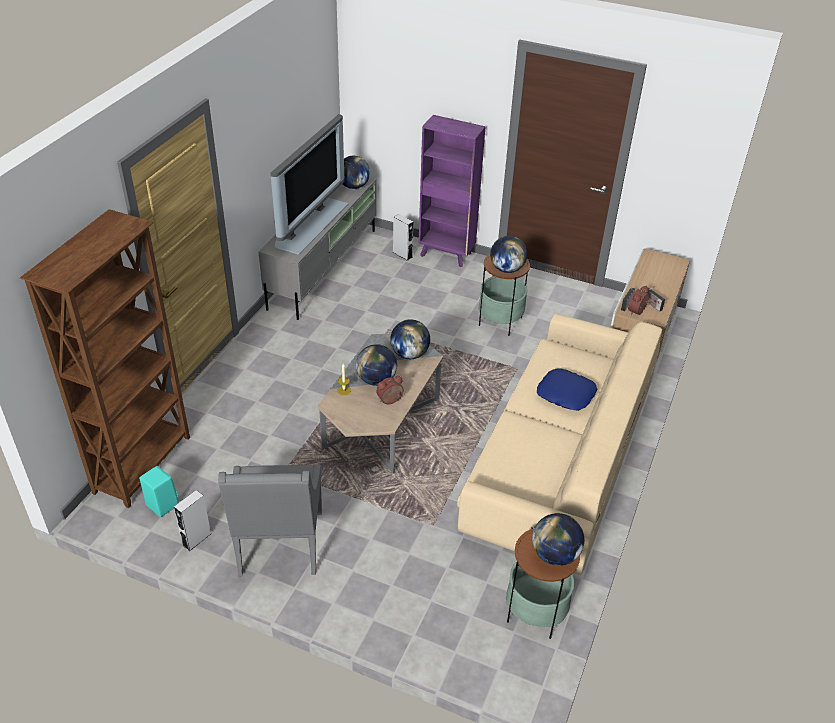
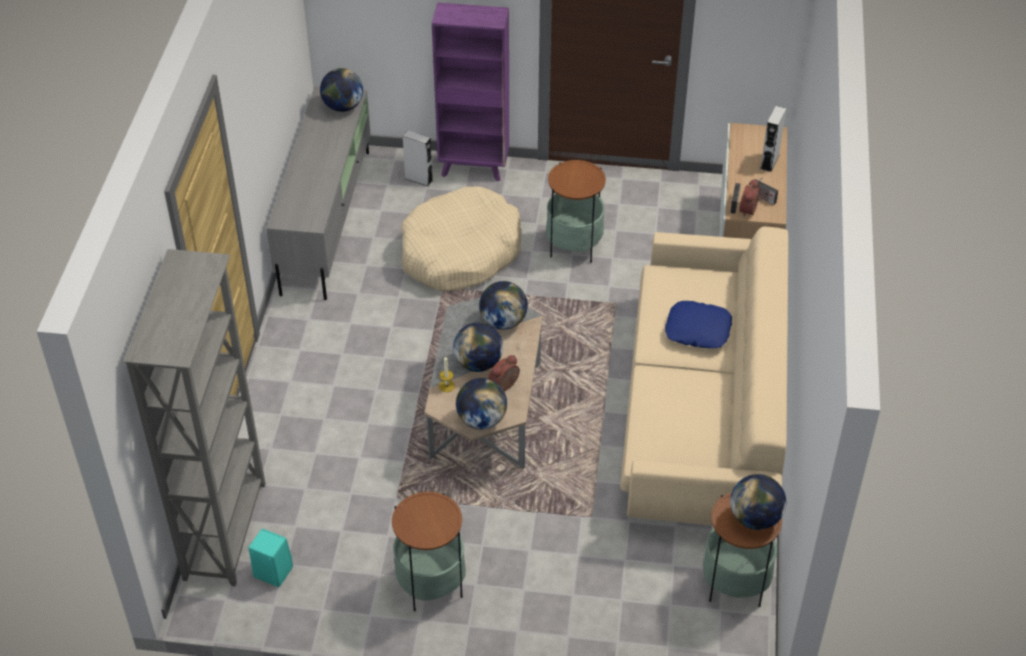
camera: 15 degrees left, 5 degrees up
(144, 464) = (227, 530): brown bookcase -> grey bookcase
(196, 539) = (333, 601): grey speaker -> grey speaker (769, 162)
(279, 546) = (431, 584): grey armchair -> side table
(309, 224) = (312, 175): television -> none
(411, 308) = (460, 252): none -> beige dog bed
(507, 269) = (580, 186): globe -> globe (481, 420)

